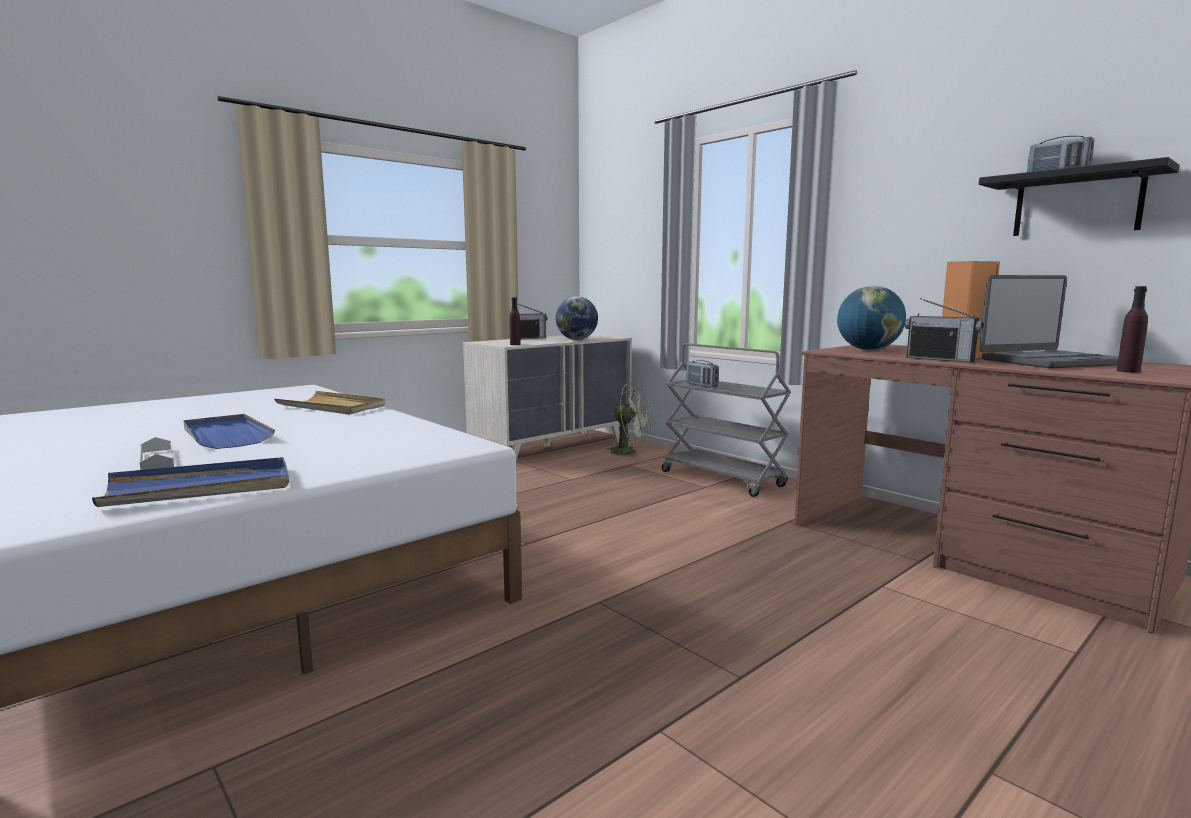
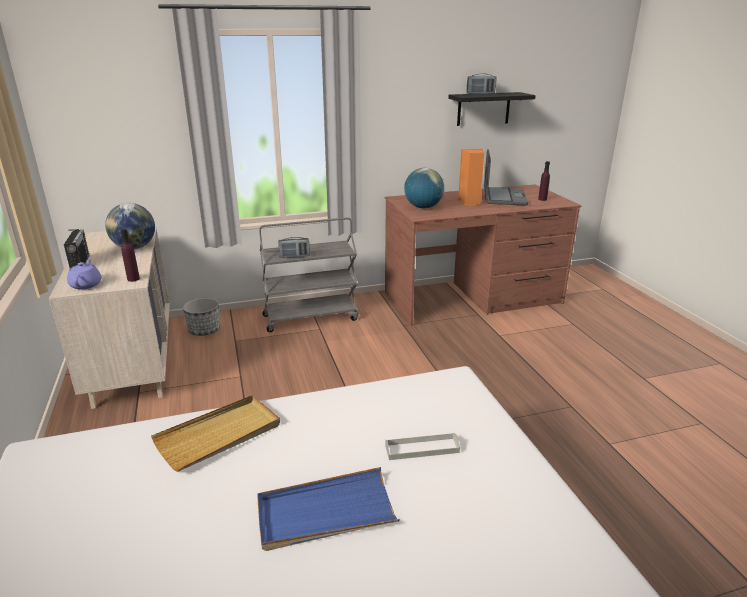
camera: 65 degrees left, 15 degrees up
(157, 459) = (417, 557): grey tray -> grey tray (422, 449)
(200, 488) = (537, 516): blue tray -> none
(492, 342) = (86, 284): none -> purple teapot
(630, 453) = (204, 330): green fan -> planter
(940, 359) = (480, 209): radio -> none

